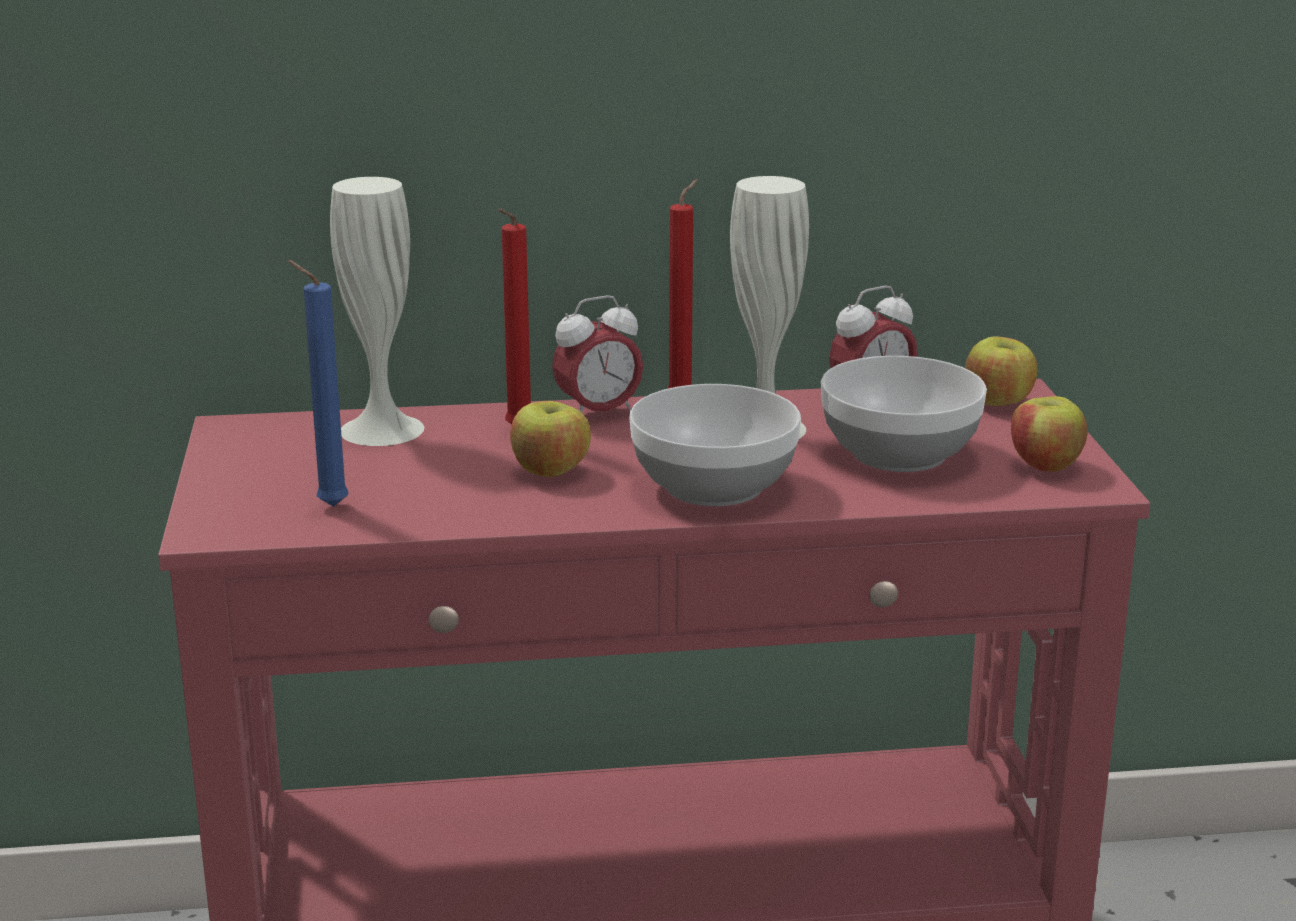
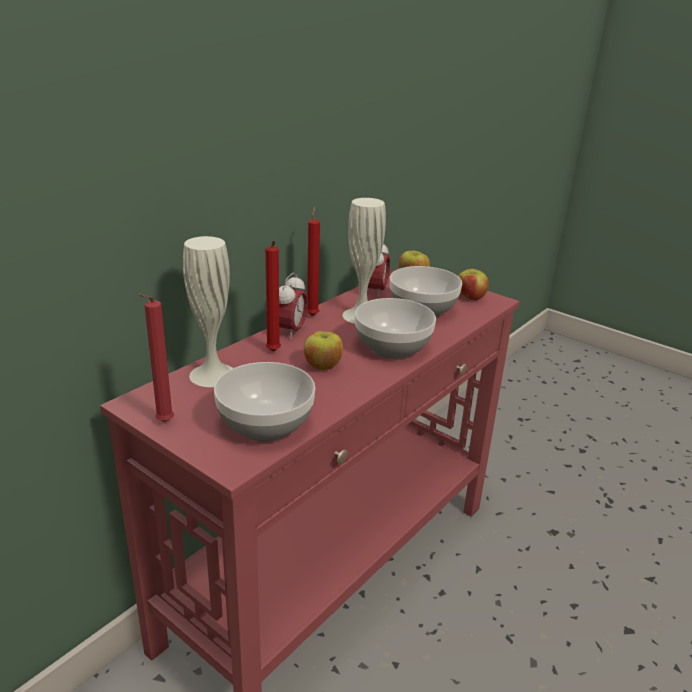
camera: 45 degrees left, 5 degrees up
(220, 459) = (162, 423): none -> red candle
(328, 506) = (264, 424): blue candle -> bowl

